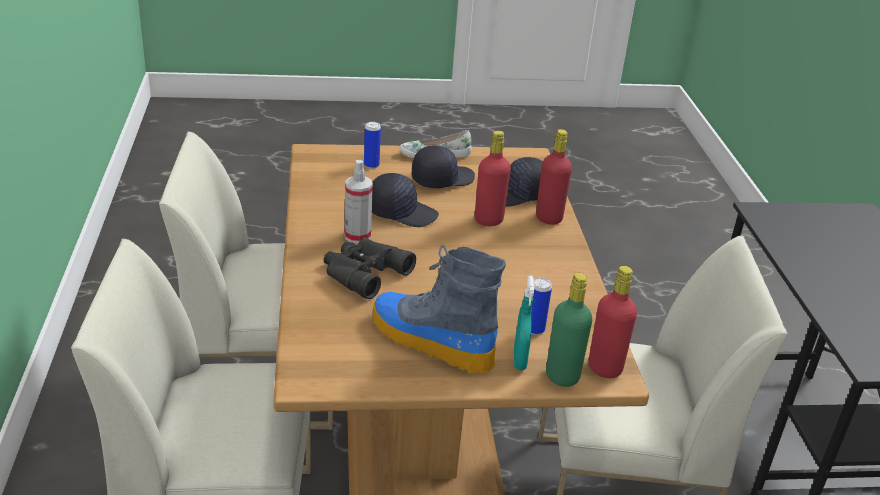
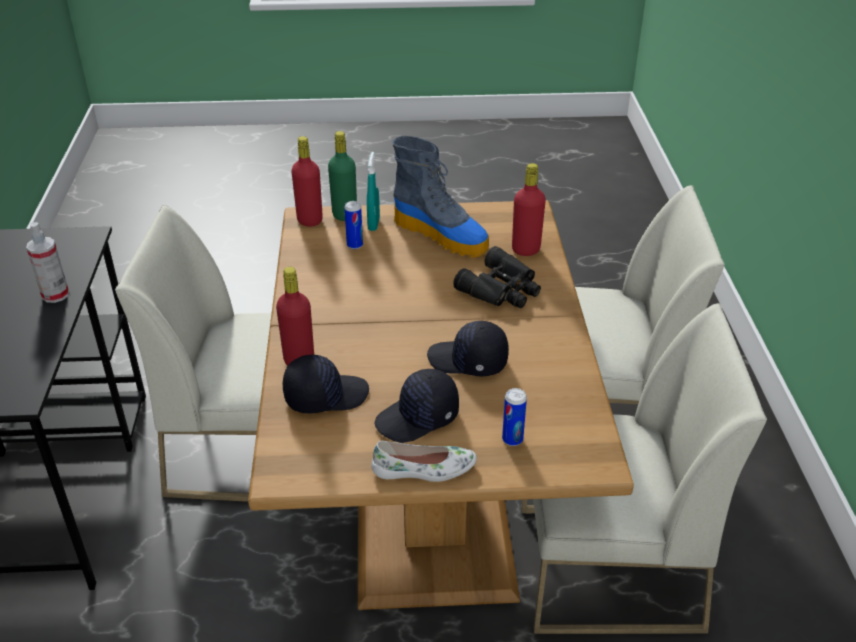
camera: 175 degrees left, 5 degrees up
(357, 236) = (513, 328): spray bottle -> spray bottle (55, 295)
(488, 220) = (370, 354): red bottle -> red bottle (525, 249)

